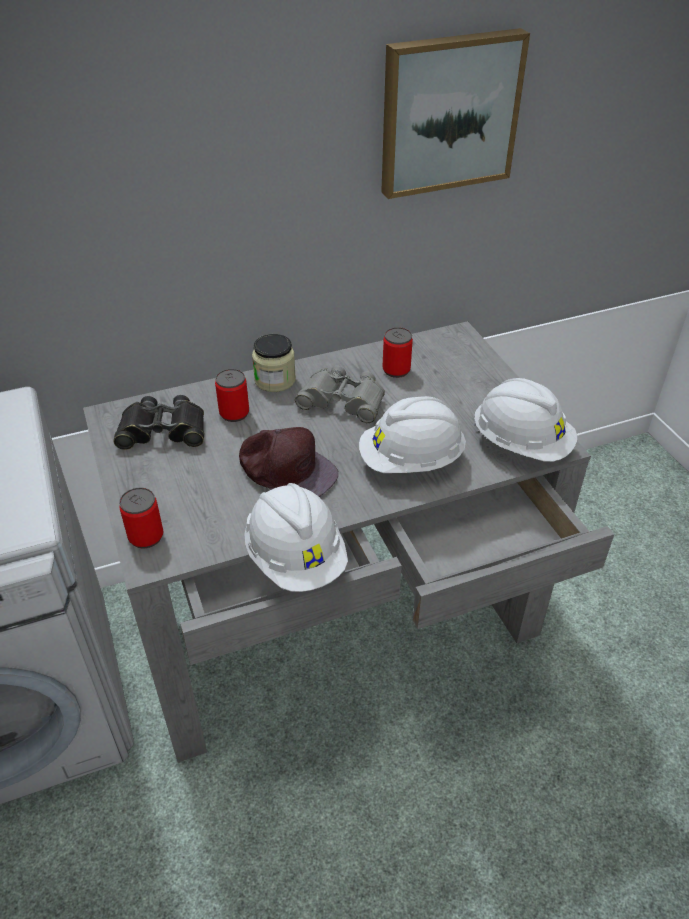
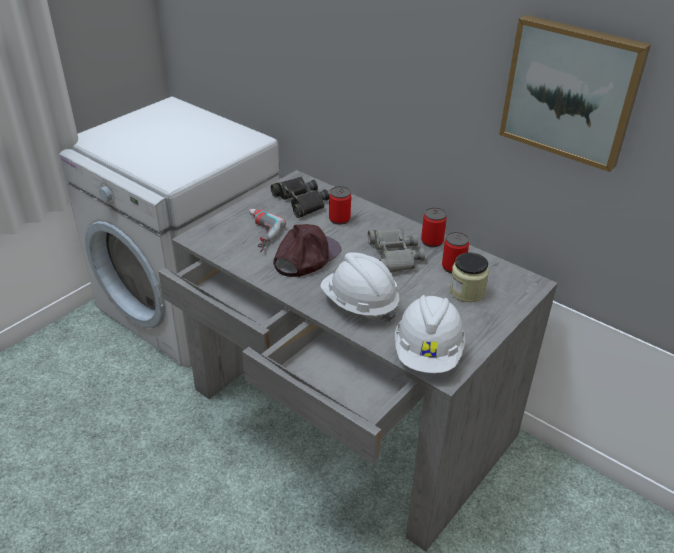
camera: 60 degrees right, 5 degrees down
(146, 536) = (212, 229): can -> can (432, 241)
(197, 496) = (256, 233): none -> power drill
(275, 380) = (387, 222): jar -> jar (467, 291)
(286, 469) = (306, 256): brown cap -> brown cap turned 150 degrees counterclockwise
(296, 558) = (233, 287): white hard hat -> none

